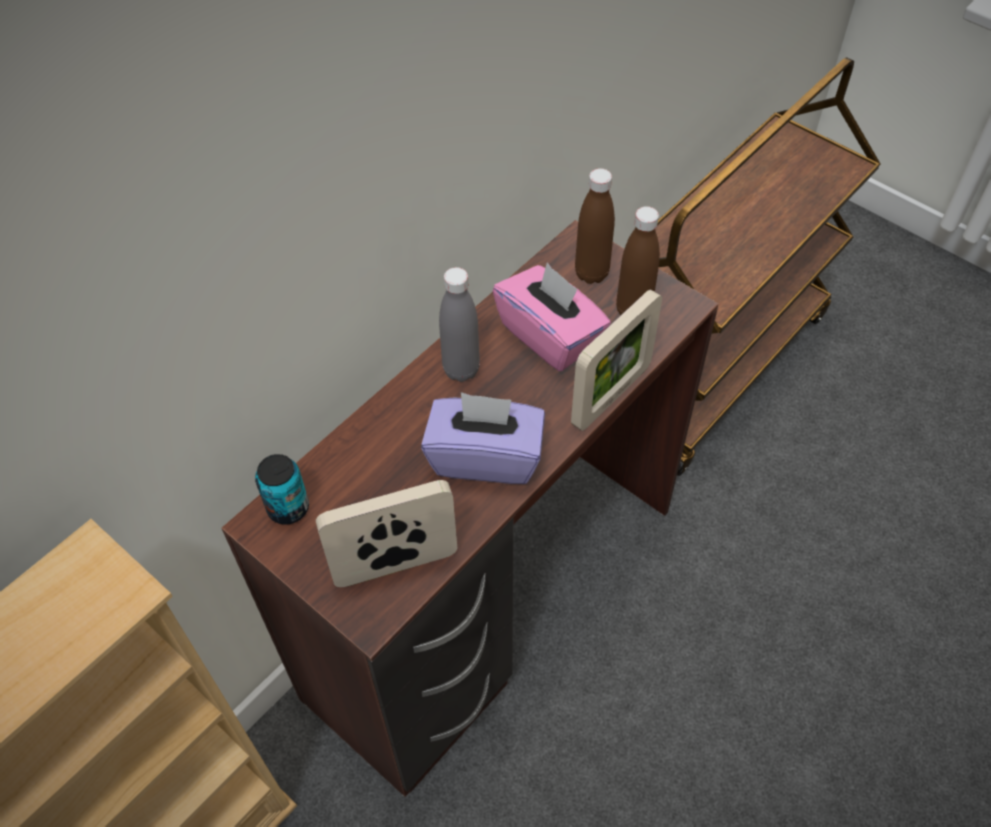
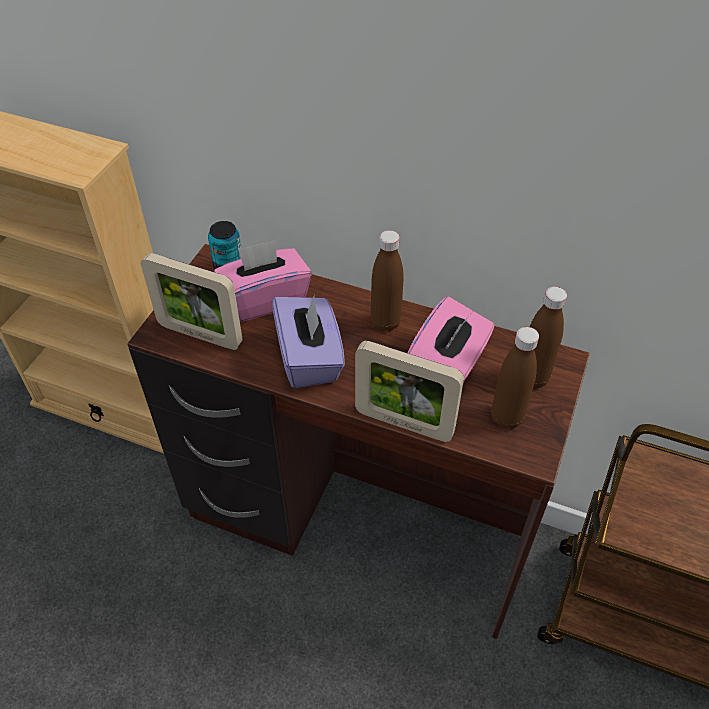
camera: 70 degrees right, 5 degrees down
(366, 480) = (265, 299): none -> pink tissue box
(395, 566) = (200, 335): picture frame -> picture frame turned 150 degrees clockwise
(461, 369) = (385, 322): grey bottle -> brown bottle

